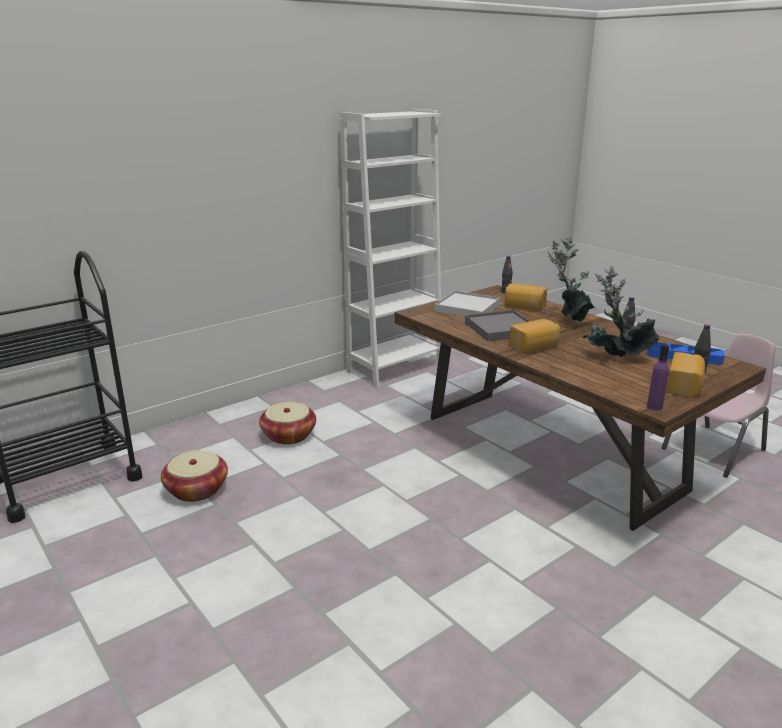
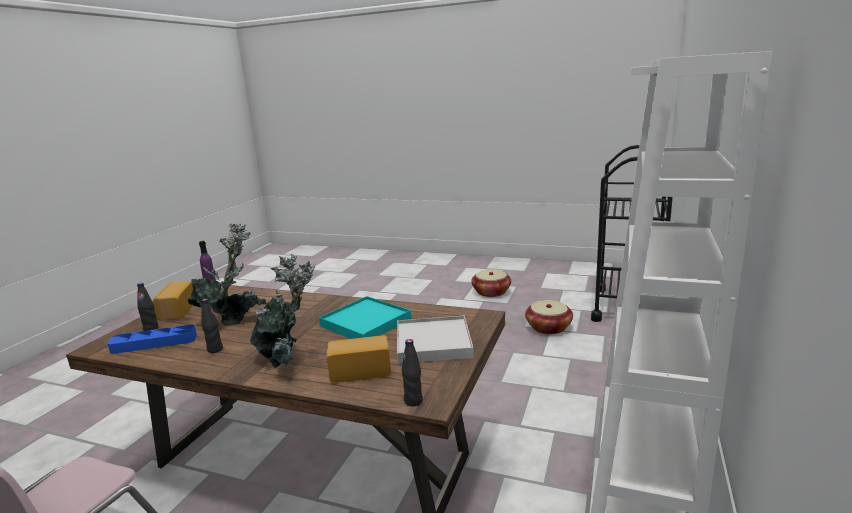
camera: 150 degrees right, 5 degrees down
(289, 435) = (566, 380): basket -> basket (491, 292)
(500, 329) = (365, 322): grey tray -> turquoise tray
(534, 347) = (317, 311): bread -> none

